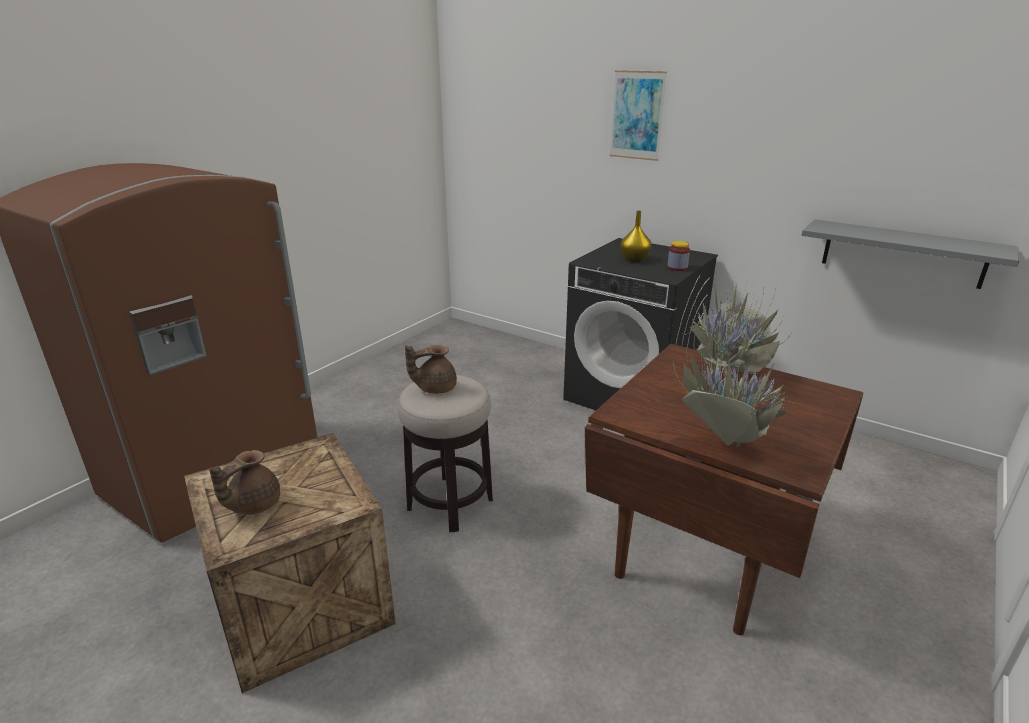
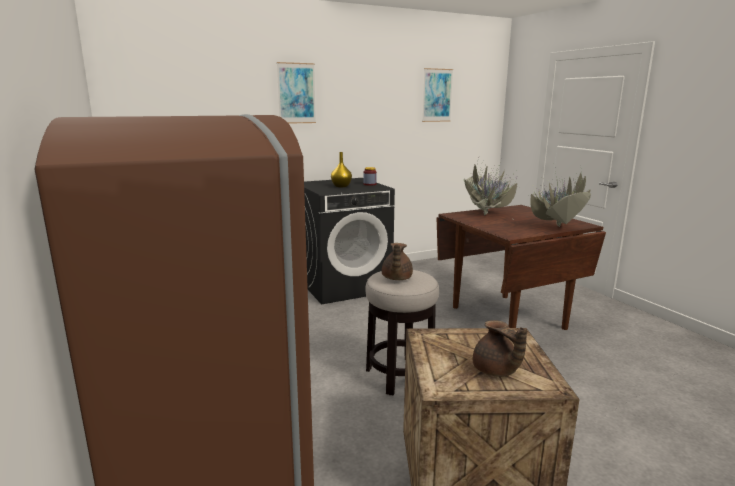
camera: 60 degrees left, 10 degrees down
(902, 253) = (445, 155): grey shelf -> none
(904, 133) = (437, 95): none -> picture

